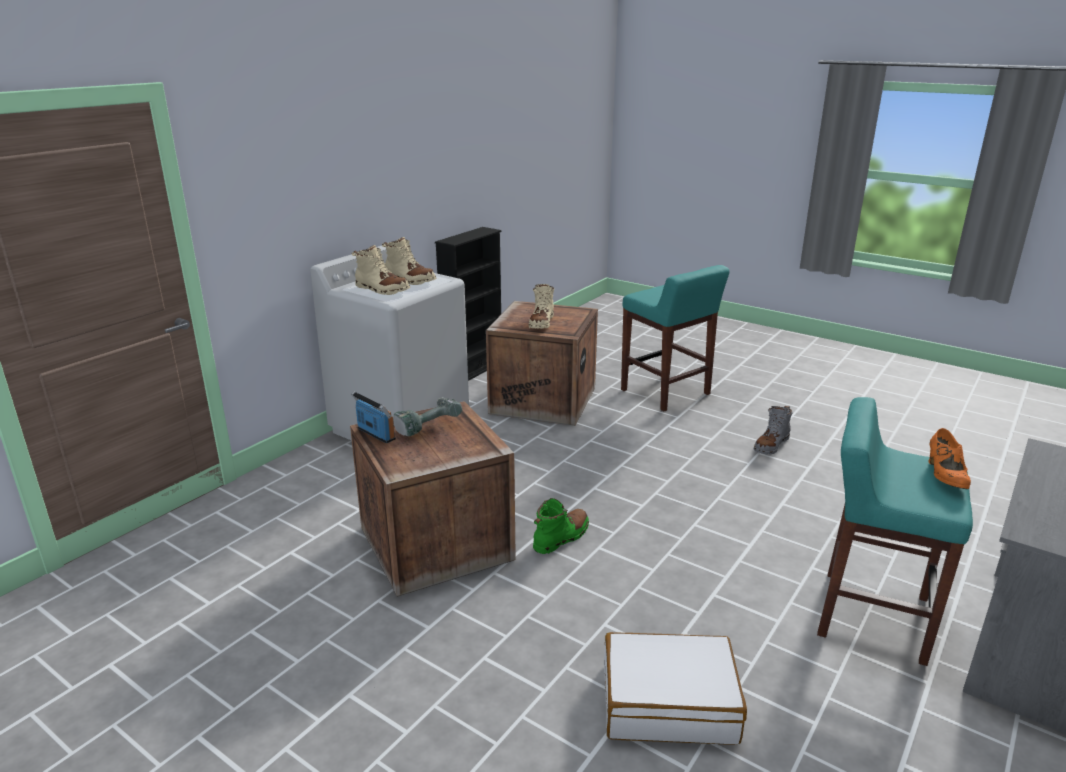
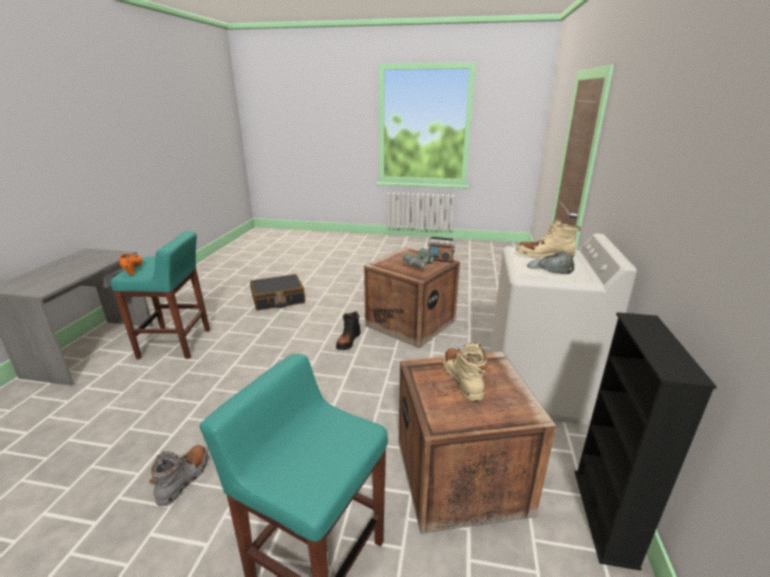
camera: 155 degrees right, 0 degrees up
(409, 280) = (550, 268): beige boot -> grey cap
(561, 537) = (348, 341): green boot -> black boot
(668, 702) = (278, 299): white suitcase -> black suitcase

